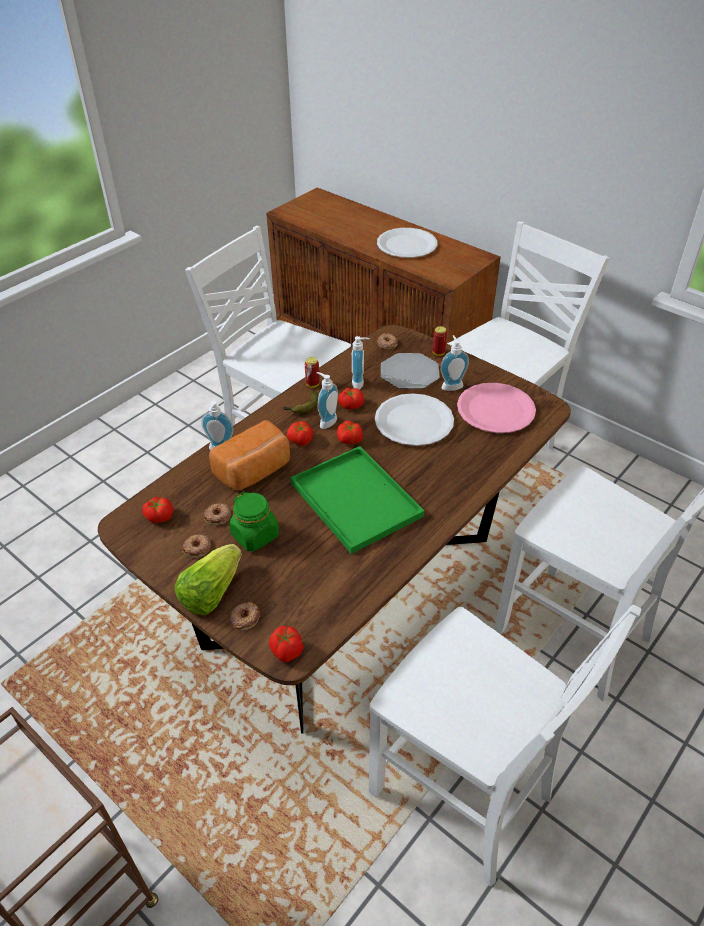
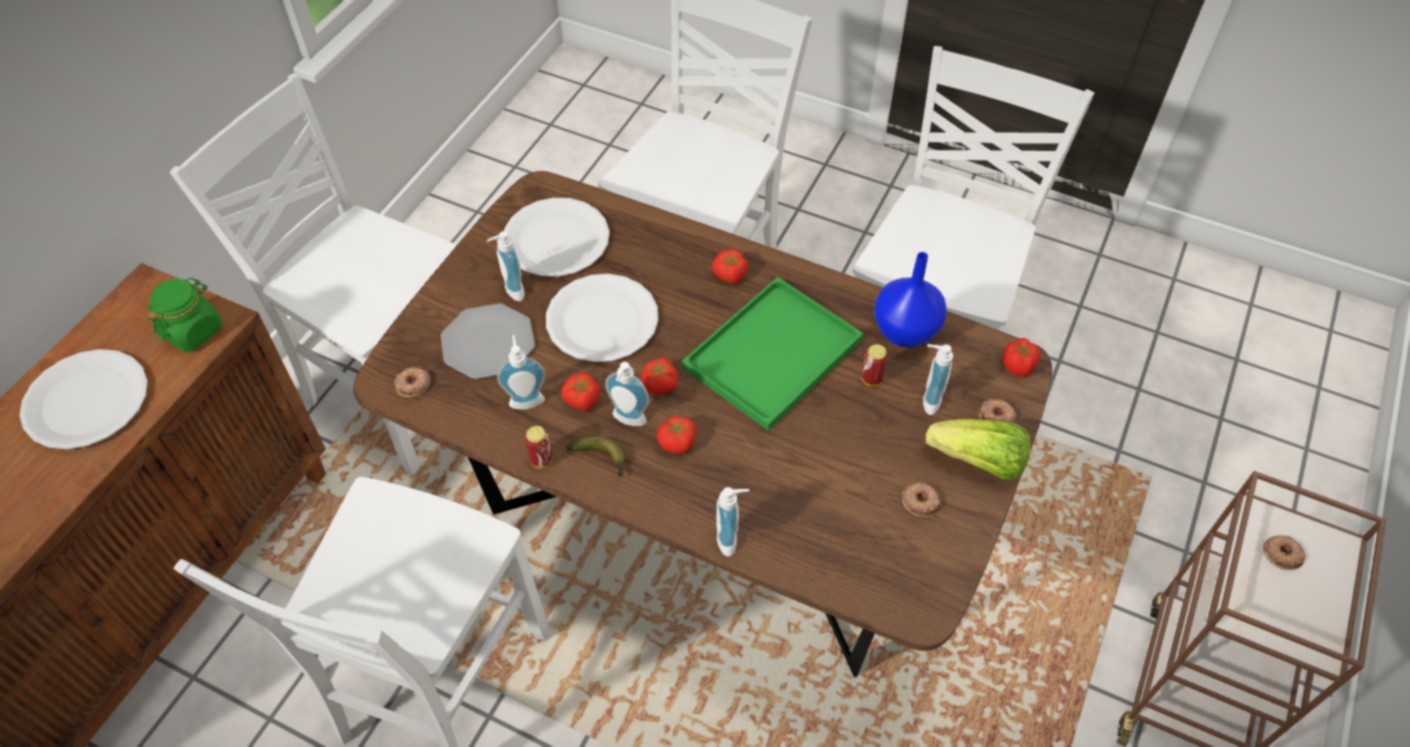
camera: 105 degrees left, 10 degrees up
(159, 516) = (886, 569): tomato -> tomato (729, 274)
(218, 516) = (858, 496): donut -> donut (1282, 554)
(255, 471) = (760, 479): bread -> none
(255, 535) = (873, 443): green jar -> green jar (193, 330)
(279, 578) = (927, 400): none -> soap dispenser
(350, 585) = (906, 331): none -> blue vase
(438, 353) = (430, 316): can -> can (871, 379)
(496, 410) = (556, 239): pink plate -> white plate

